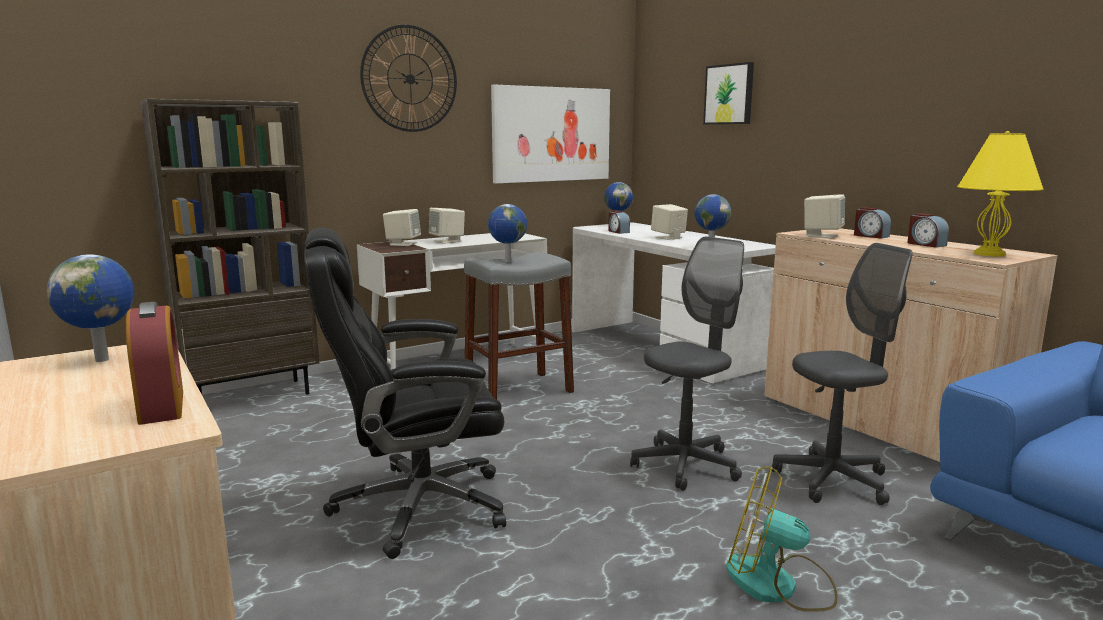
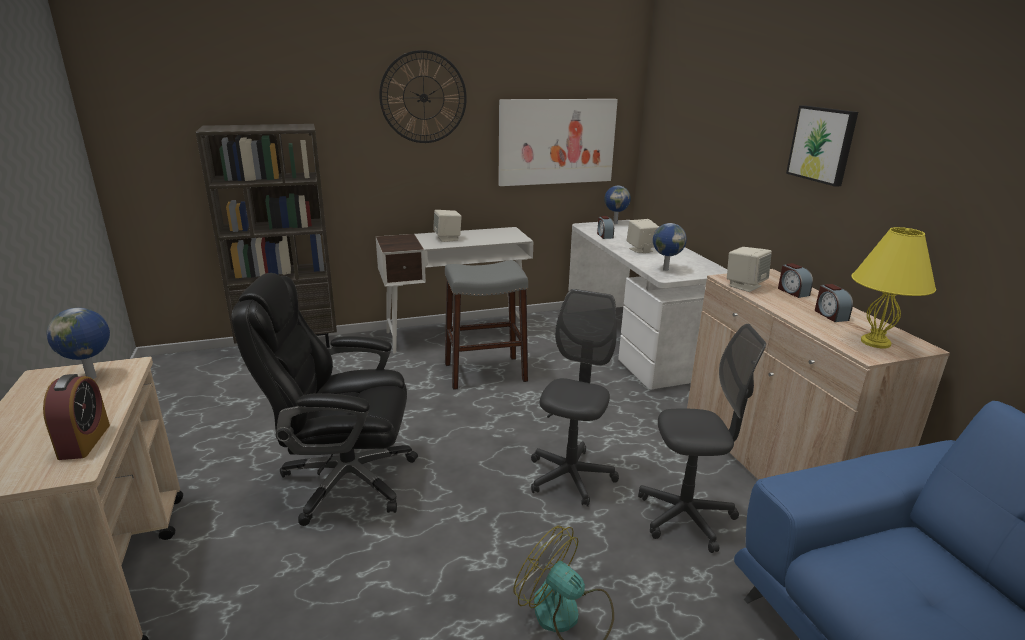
camera: 15 degrees right, 10 degrees up
(403, 244) = (410, 239): beige speaker -> none
(507, 261) = (475, 272): globe -> none
(685, 465) = (570, 477): grey office chair -> grey office chair turned 45 degrees counterclockwise
(729, 94) = (713, 120): picture -> picture (822, 144)

